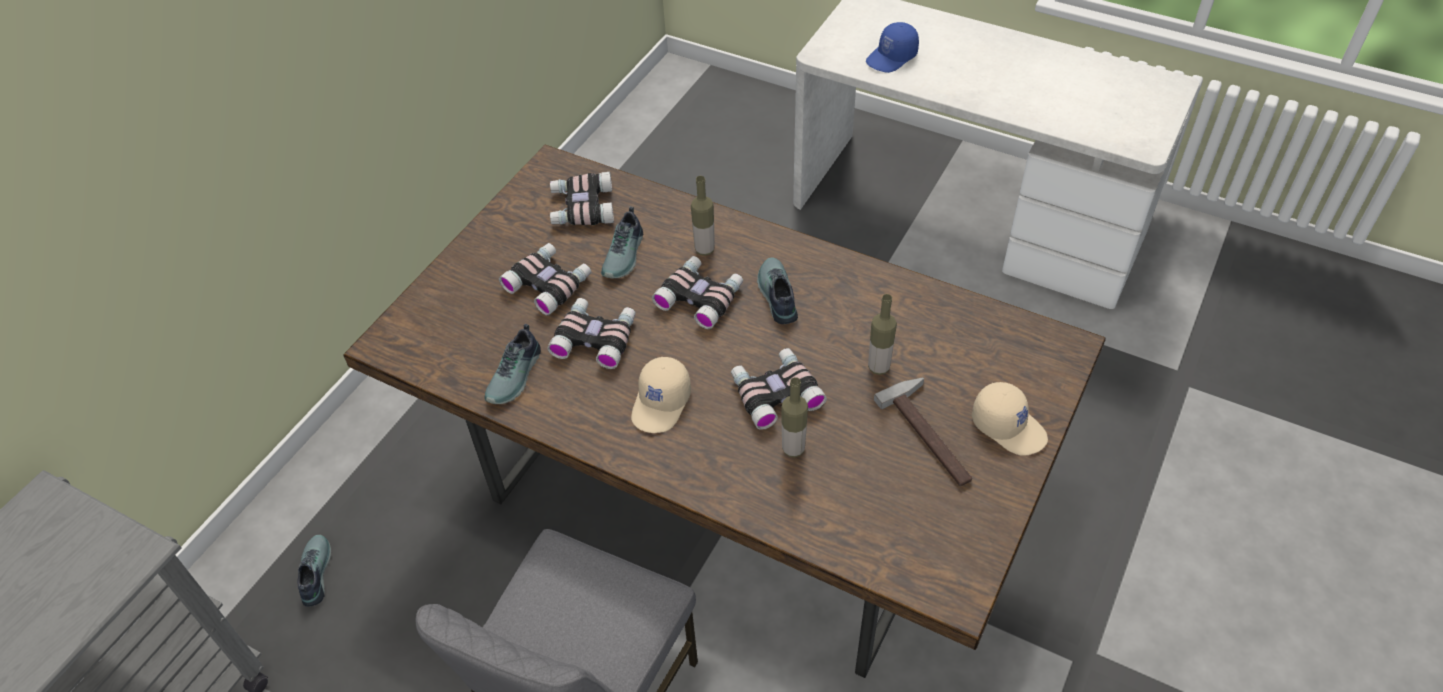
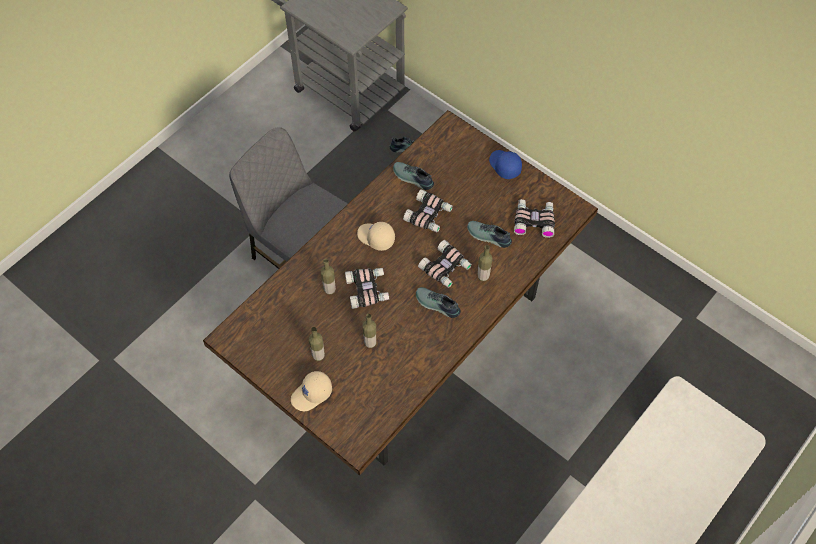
camera: 100 degrees right, 10 degrees up
(549, 283) = (474, 198): binoculars -> none
(776, 296) = (437, 305): shoe -> shoe turned 150 degrees counterclockwise
(892, 57) = (667, 440): blue cap -> blue cap (504, 166)
(932, 434) = (318, 356): hammer -> bottle

